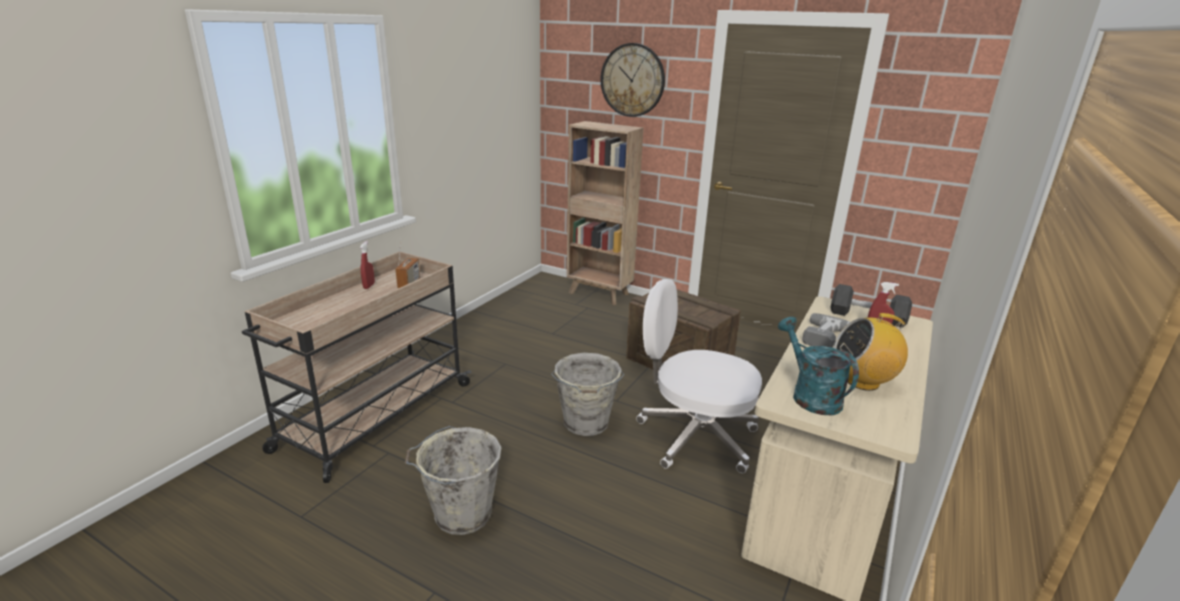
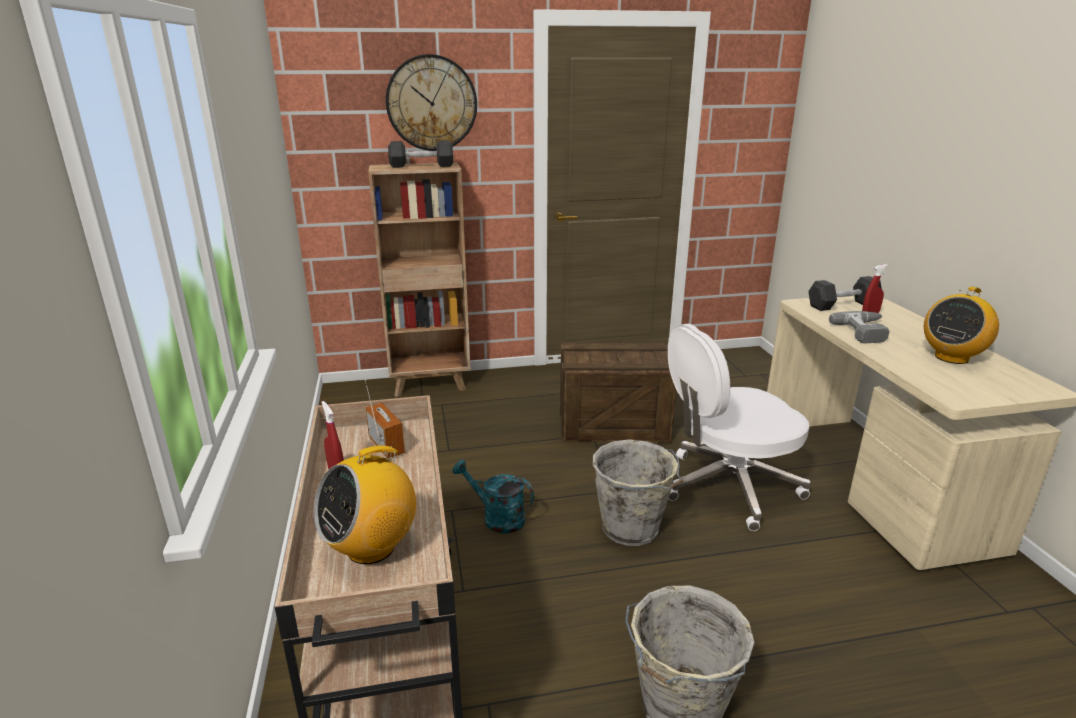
camera: 40 degrees left, 0 degrees up
(325, 317) = (371, 548): none -> radio
(611, 126) = (422, 166): none -> black dumbbell
(810, 395) = (956, 383): turquoise watering can -> turquoise watering can (497, 518)

